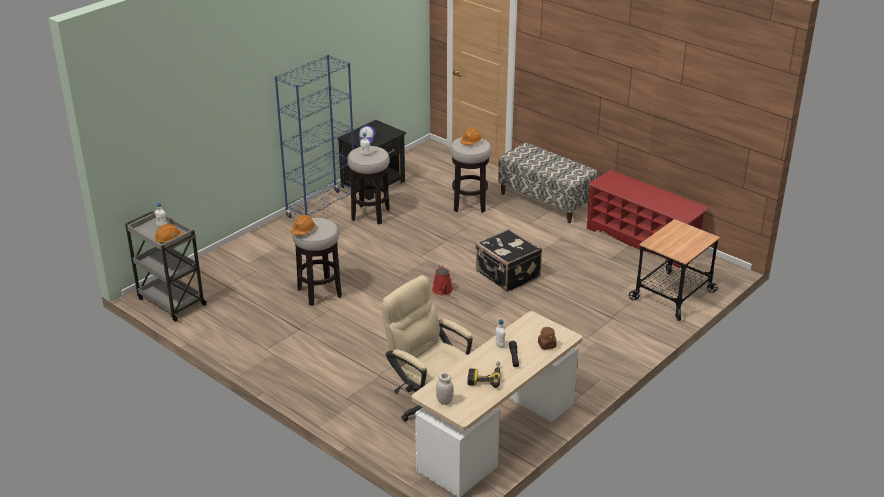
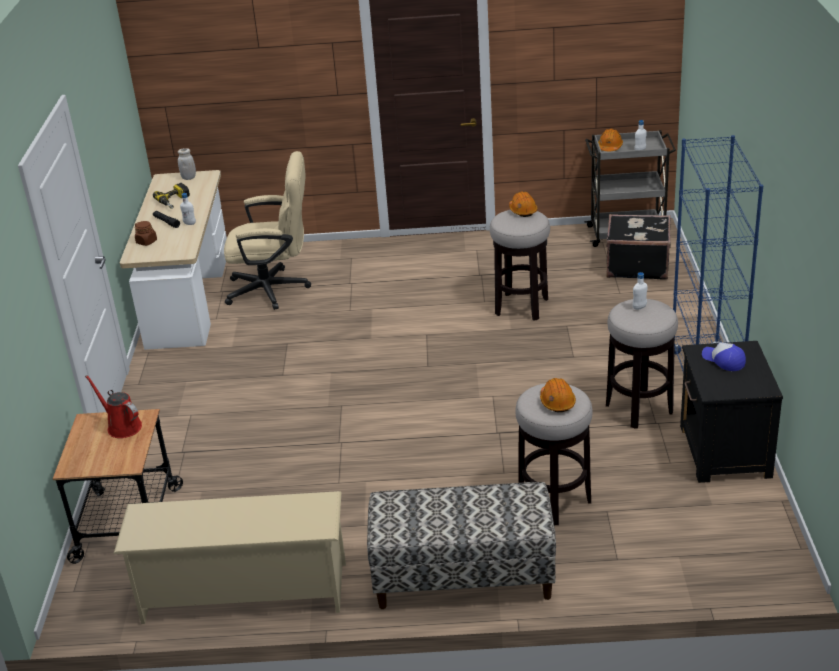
camera: 140 degrees right, 0 degrees up
(443, 290) = (408, 375): red watering can -> red watering can (122, 426)
(507, 275) = (363, 431): black suitcase -> black suitcase (637, 265)
(642, 240) = (243, 593): red shoe rack -> beige shoe rack

